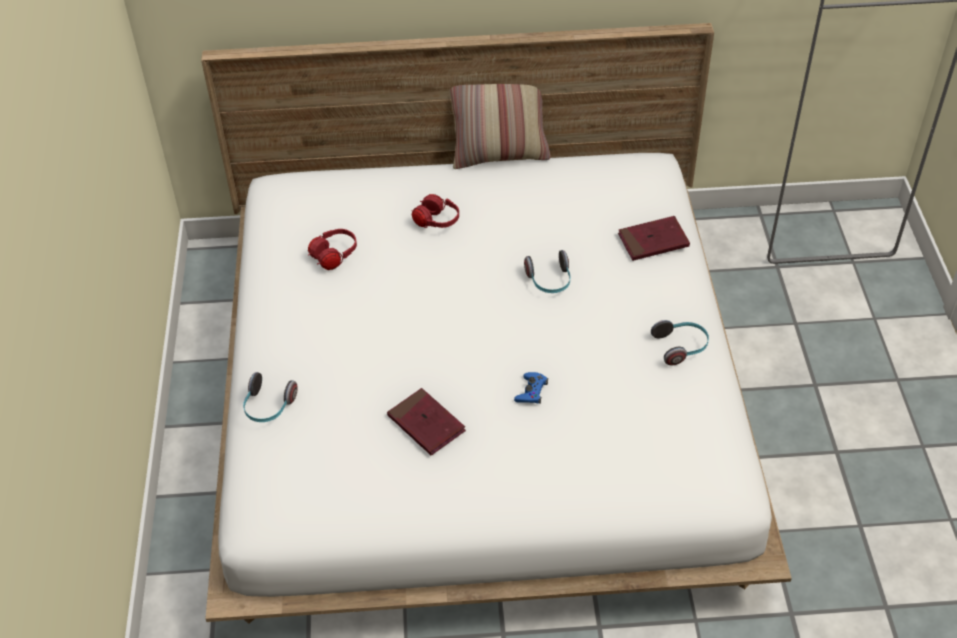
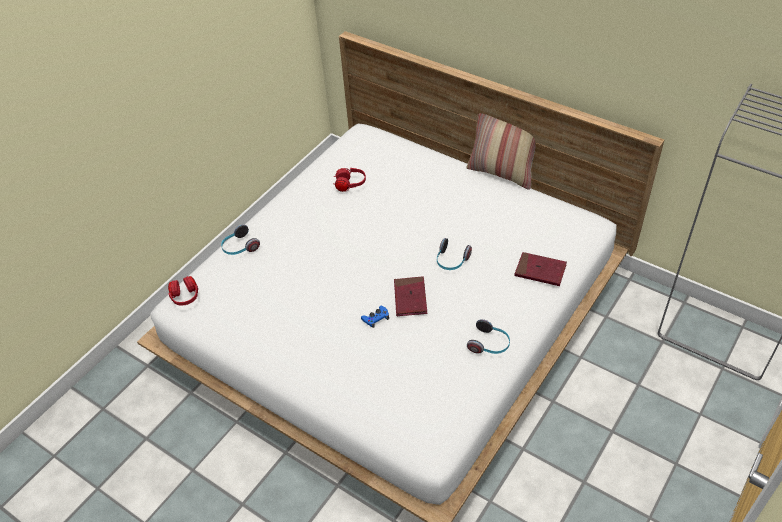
camera: 40 degrees right, 0 degrees up
(426, 424) = (303, 302): red book -> red book (410, 298)
(436, 222) = (423, 194): red headphones -> red headphones (185, 297)

